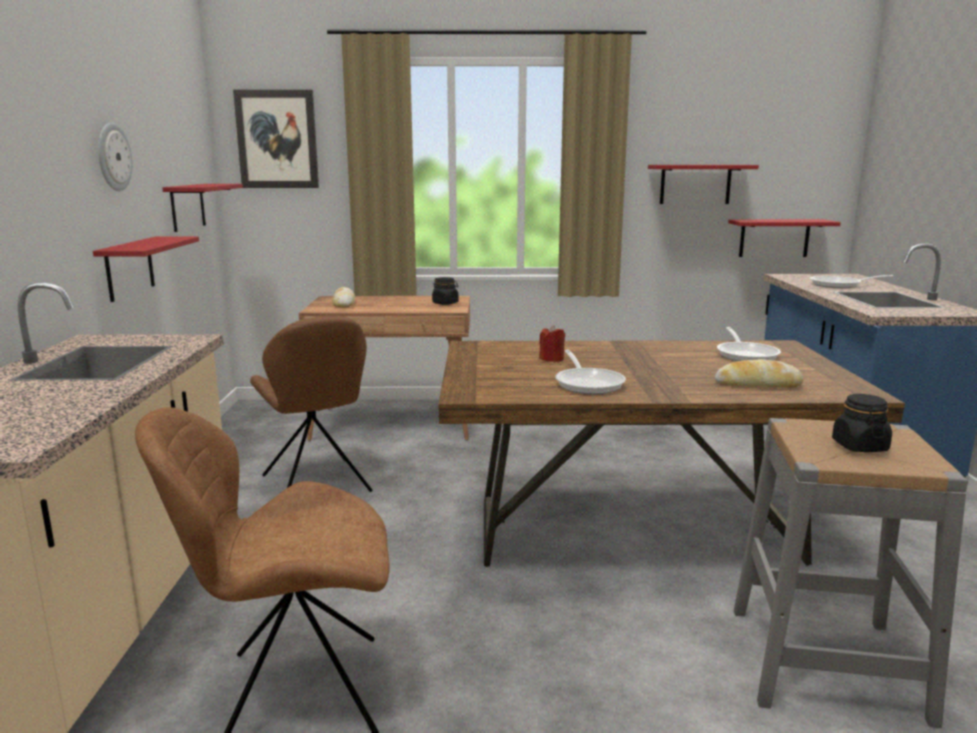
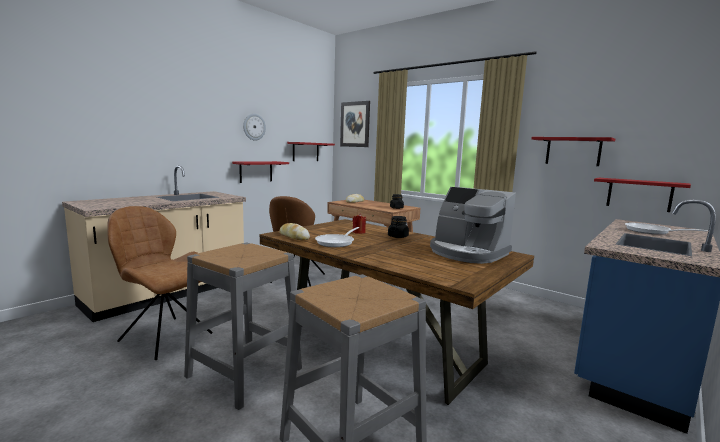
camera: 40 degrees right, 5 degrees down
(553, 663) = (244, 372): none -> grey stool
(746, 354) = (467, 253): frying pan -> coffee machine
(757, 384) = (416, 263): bread -> bread (294, 237)
(859, 446) = (357, 296): black jar -> black jar (398, 236)

